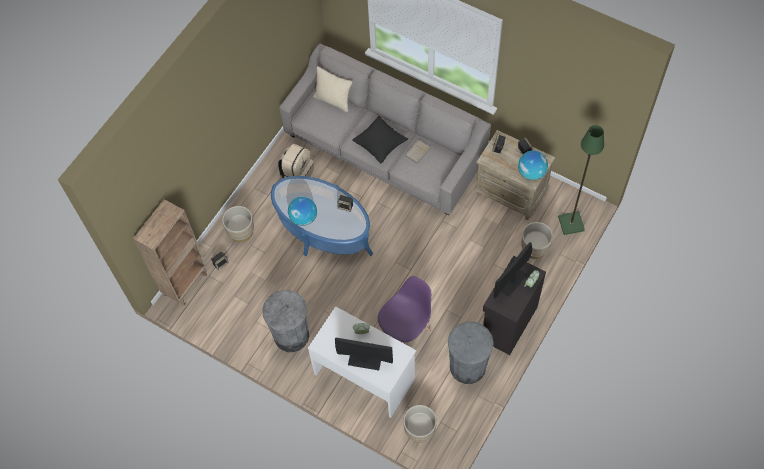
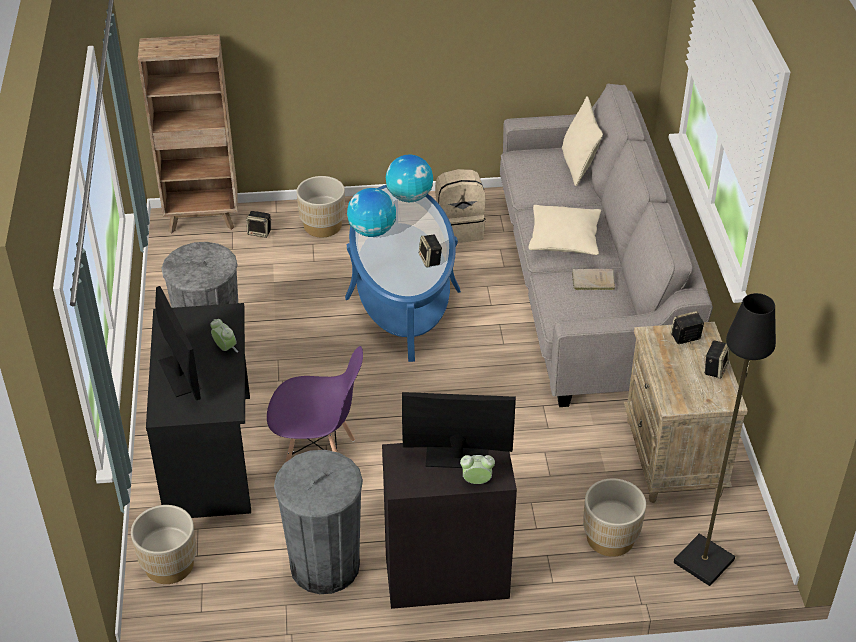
camera: 50 degrees right, 20 degrees down
(365, 375) = (211, 455): white desk -> black desk
(380, 143) = (564, 239): black pillow -> beige pillow
(531, 172) = (687, 396): globe -> globe (409, 197)
(570, 223) = (703, 560): green floor lamp -> black floor lamp

